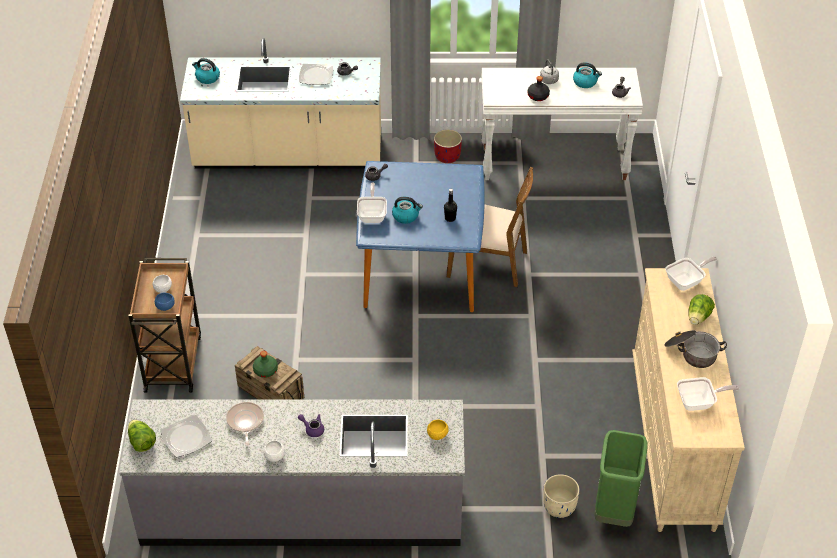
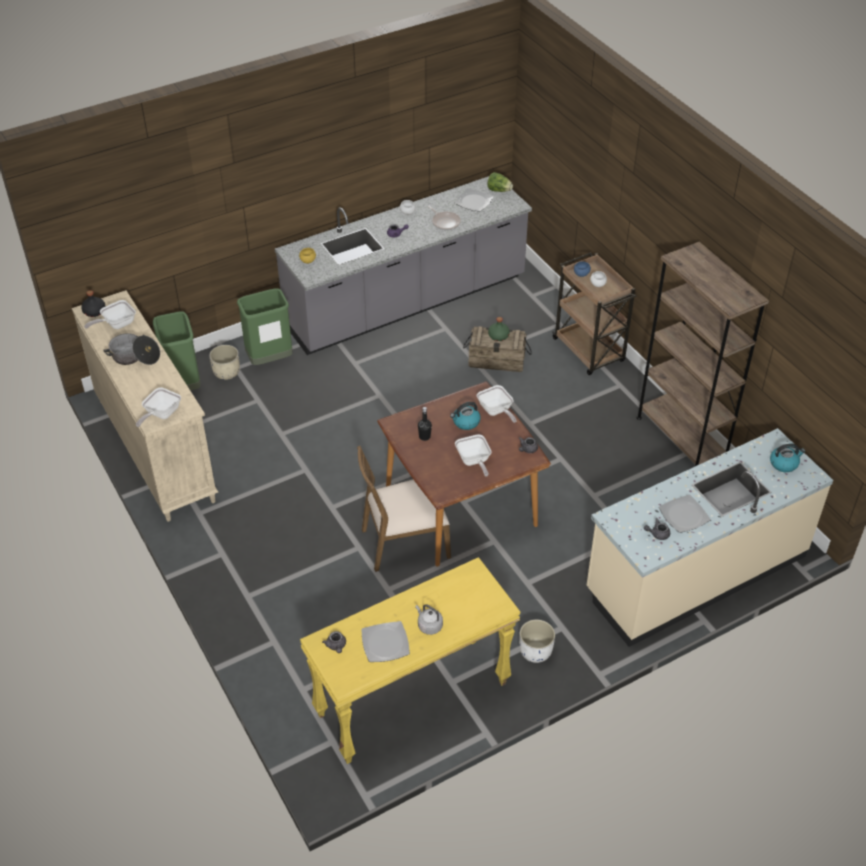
camera: 150 degrees right, 0 degrees up
(187, 247) = (681, 439): none -> brown bookcase
(421, 270) = (461, 507): blue dining table -> brown dining table
(426, 184) = (473, 461): none -> frying pan
(447, 157) = (535, 652): red planter -> white planter
(503, 502) = (269, 360): none -> green trash can
(538, 96) = (427, 596): black bottle -> black bottle (94, 311)
(554, 163) = (412, 700): white console table -> yellow console table
(585, 82) = (386, 643): kettle -> plate
(698, 317) = (139, 387): lettuce -> none

